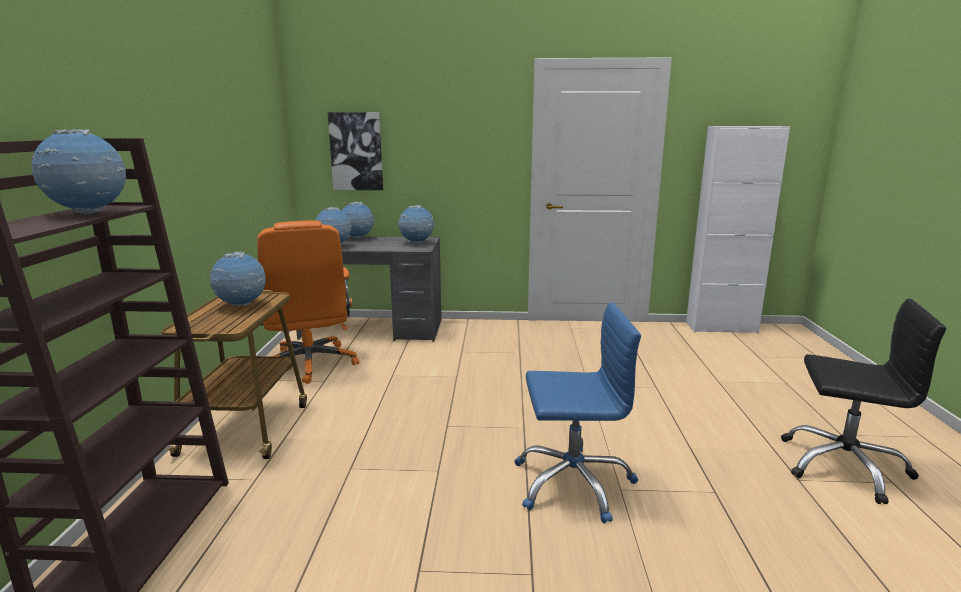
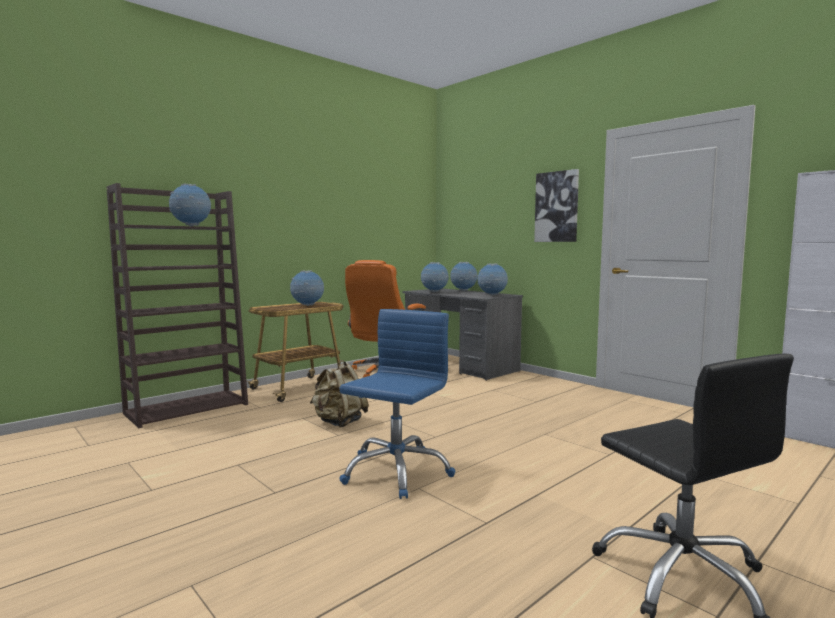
camera: 45 degrees right, 10 degrees down
(356, 151) = (473, 223): picture -> picture (557, 207)
(404, 454) = (339, 422): none -> beige backpack
(572, 483) = (396, 471): blue office chair -> blue office chair turned 105 degrees counterclockwise

